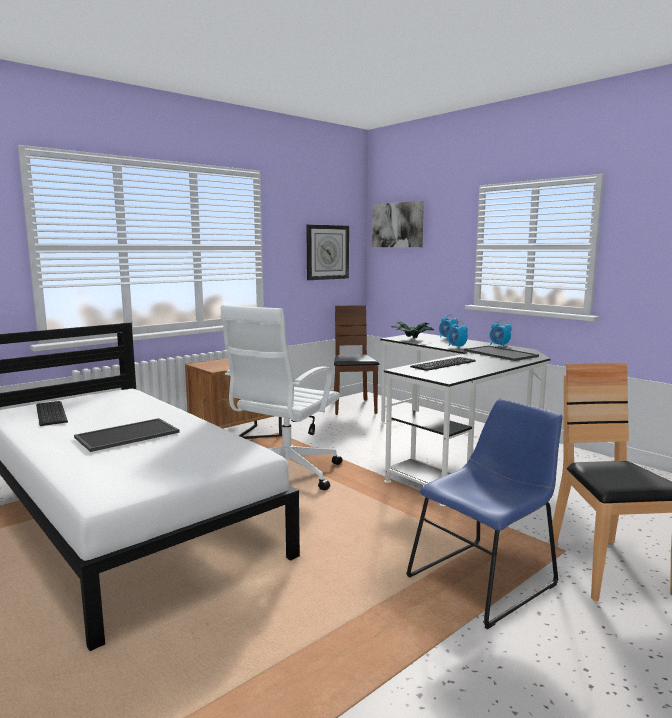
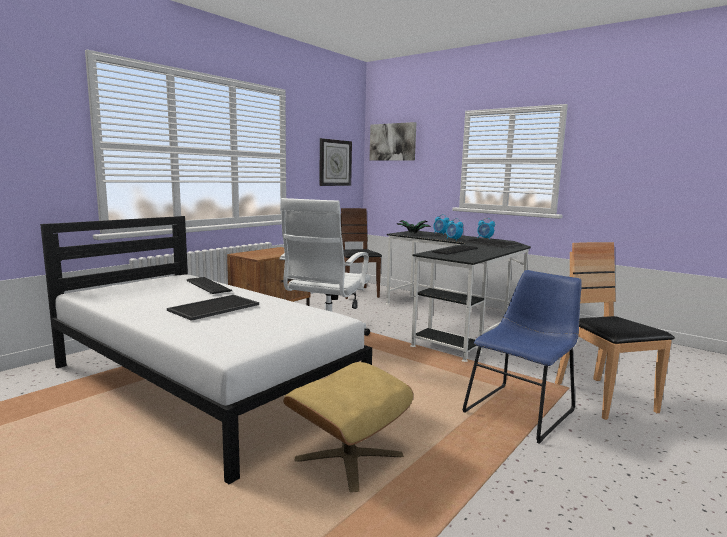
camera: 10 degrees left, 0 degrees up
(52, 413) = (129, 293): keyboard -> keyboard (209, 285)
(240, 628) = (349, 457): none -> beige ottoman

